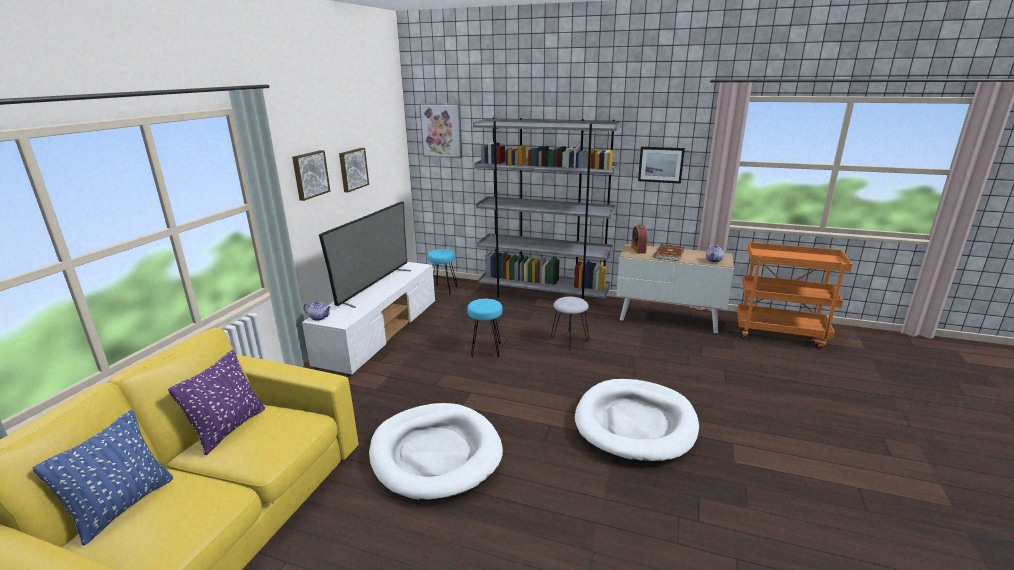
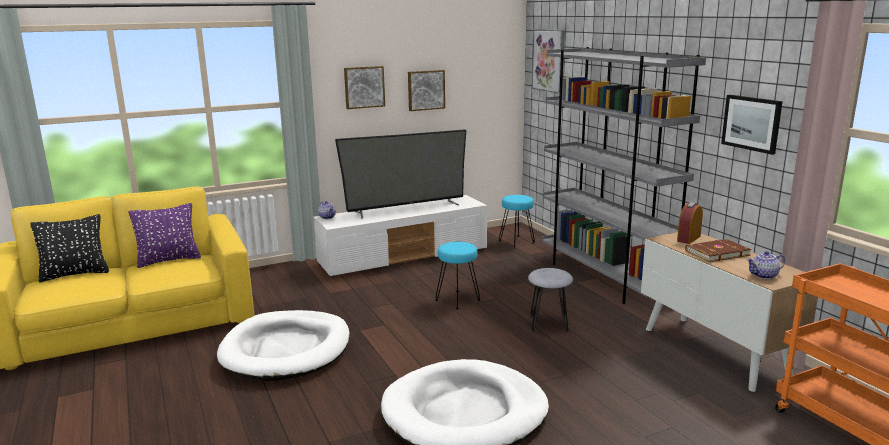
camera: 45 degrees right, 5 degrees down
(123, 506) = (75, 274): blue pillow -> black pillow

